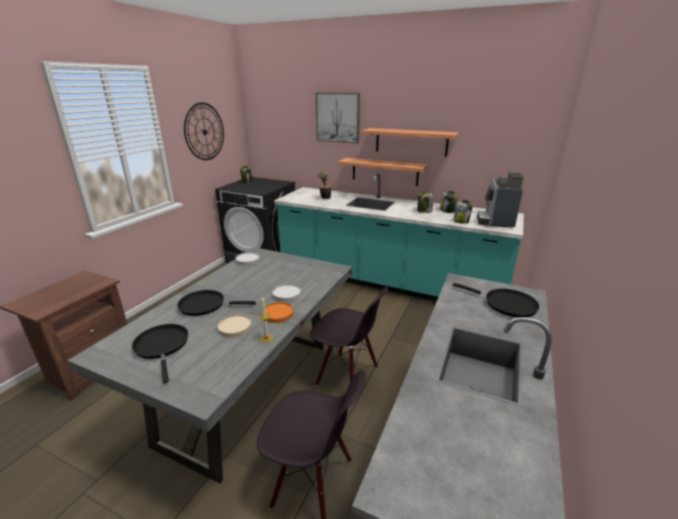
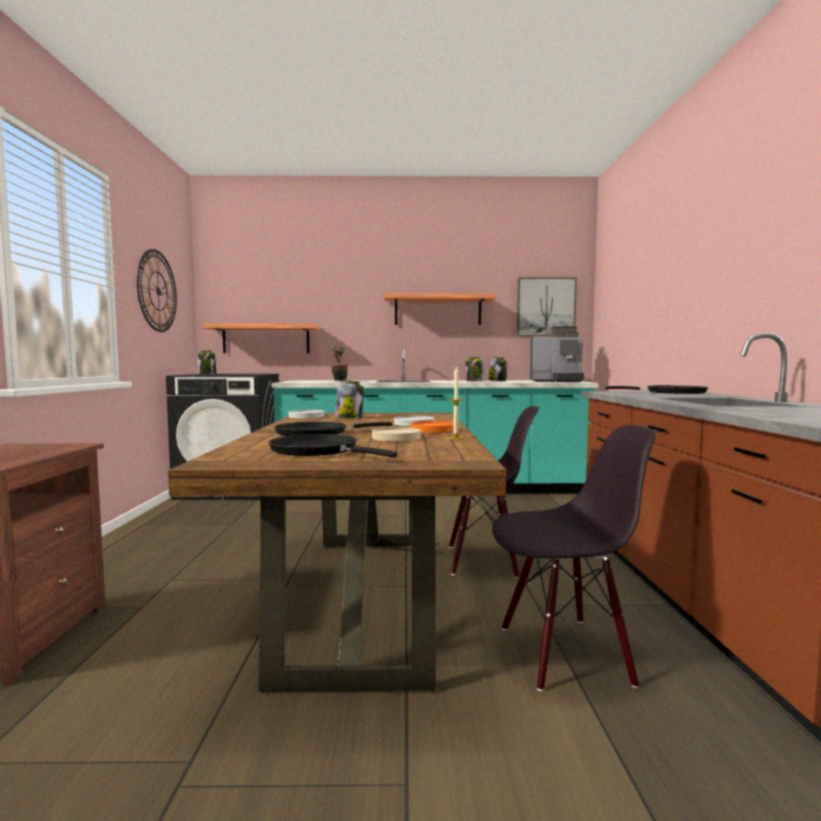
camera: 25 degrees left, 20 degrees down
(250, 389) = (363, 597): grey dining table -> brown dining table
(338, 117) = (342, 286): picture -> picture (545, 307)
(384, 171) = (407, 349): shelf -> shelf (266, 339)
(461, 221) = (525, 382): jar -> jar (349, 417)
(496, 221) = (557, 381): coffee machine -> coffee machine turned 75 degrees counterclockwise

